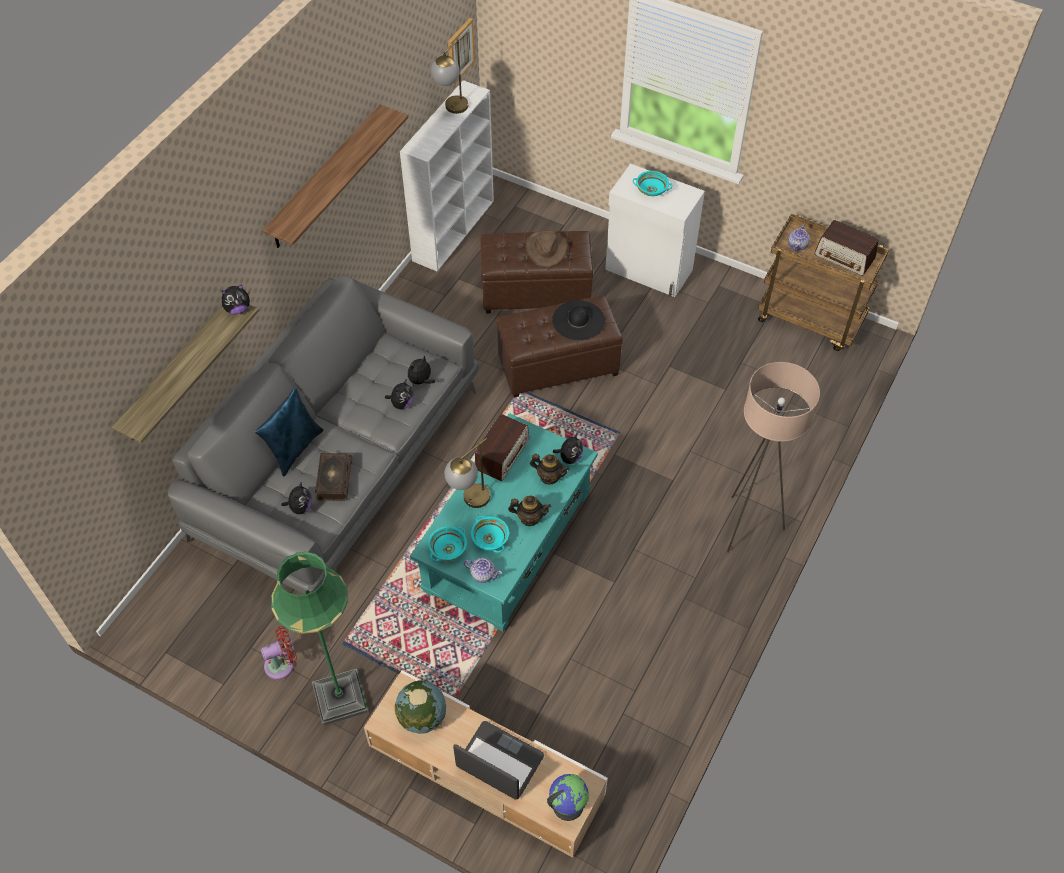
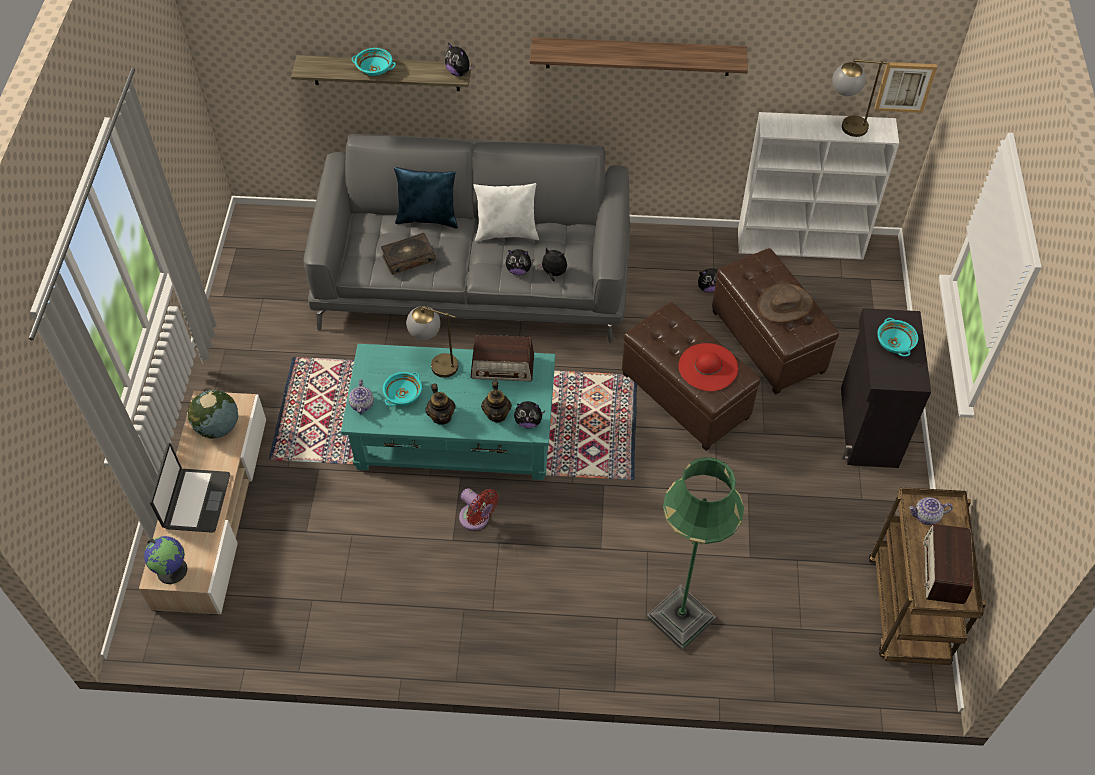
camera: 65 degrees right, 0 degrees up
(282, 664) = (256, 326): red fan -> red fan (476, 519)
(300, 507) = (369, 248): plush toy -> plush toy (708, 287)
(340, 698) = (241, 378): green floor lamp -> green floor lamp (680, 618)
(352, 396) = (507, 232): none -> white pillow
(448, 548) = (377, 367): turquoise bowl -> turquoise bowl (375, 69)
(578, 320) = (708, 367): black hat -> red hat
(648, 271) = (867, 427): white cabinet -> black cabinet
(747, 526) = (580, 638): beige floor lamp -> none

